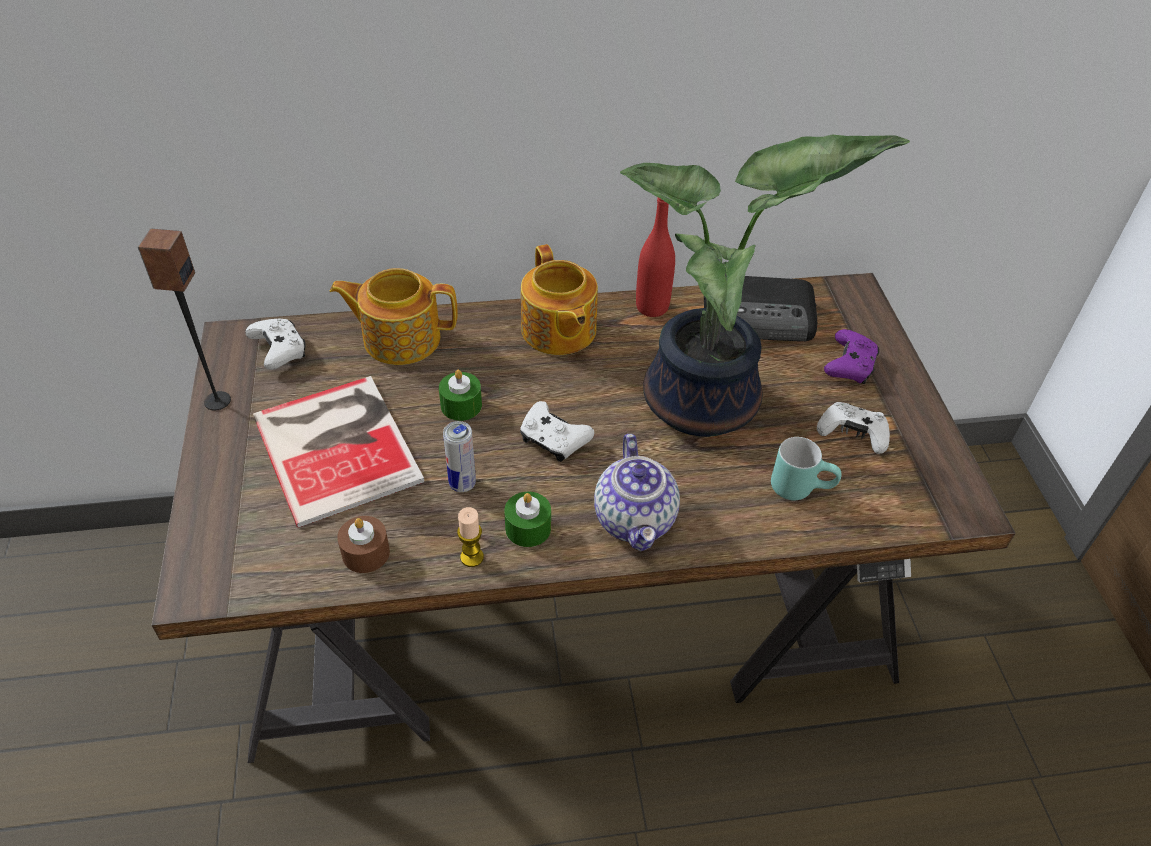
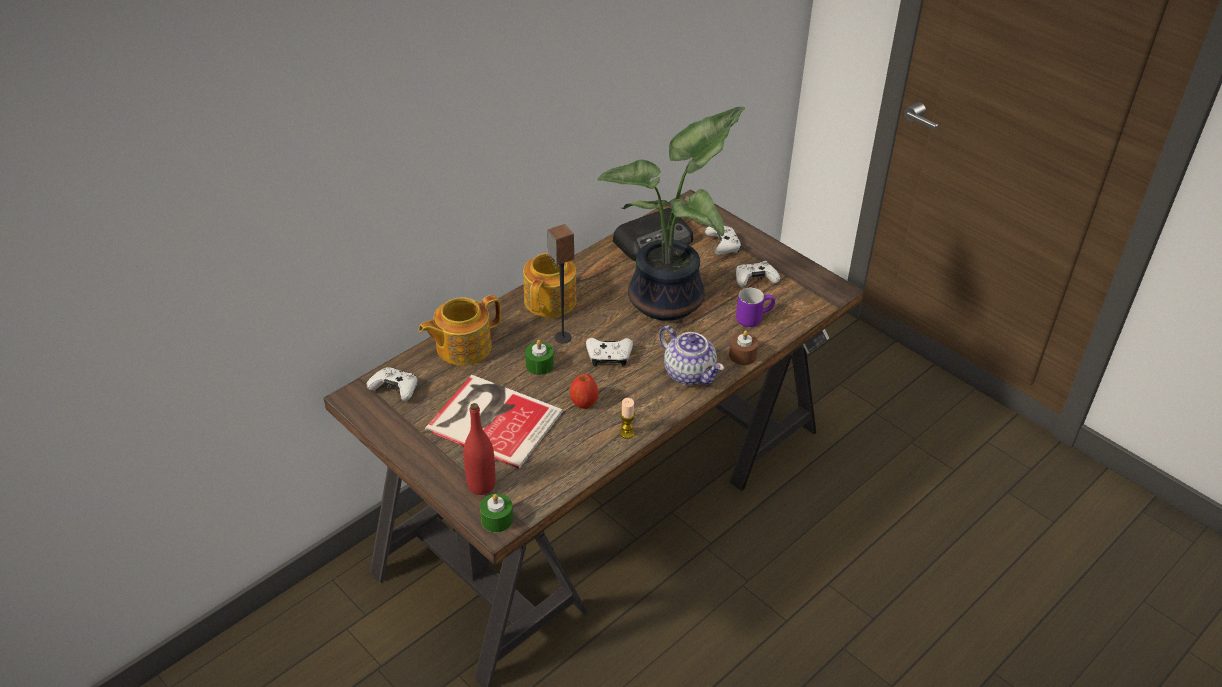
camera: 35 degrees left, 5 degrees down
(217, 401) = (390, 434): speaker -> speaker (562, 337)
(366, 553) = (570, 460): brown candle -> brown candle (742, 355)
(462, 484) = (584, 402): can -> apple
(528, 528) = (640, 405): green candle -> green candle (497, 519)
(558, 331) = (551, 300): teapot -> teapot turned 105 degrees counterclockwise
(652, 307) = (590, 262): red bottle -> red bottle (481, 485)
(801, 487) = (753, 317): turquoise mug -> purple mug
(850, 366) = (723, 246): purple game controller -> white game controller

